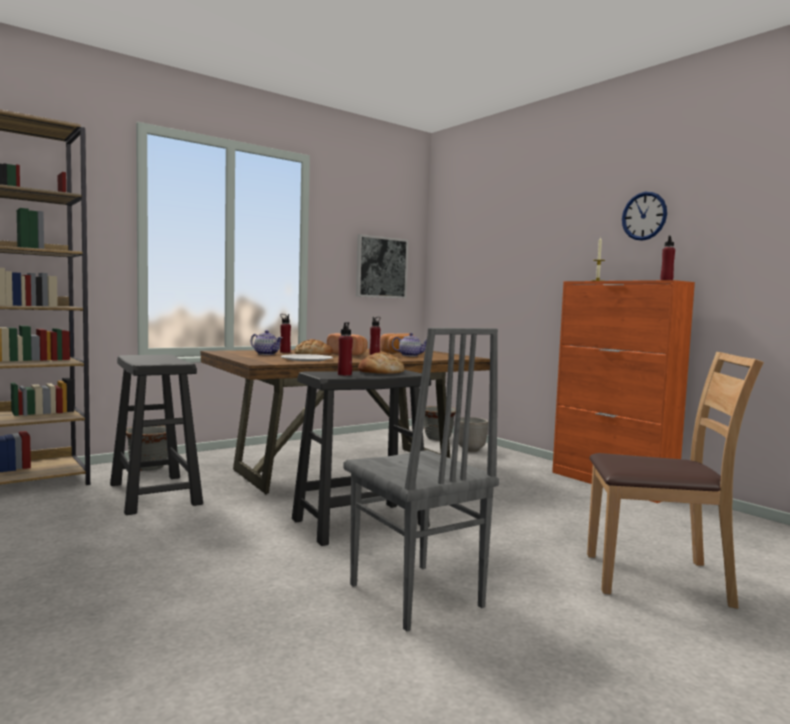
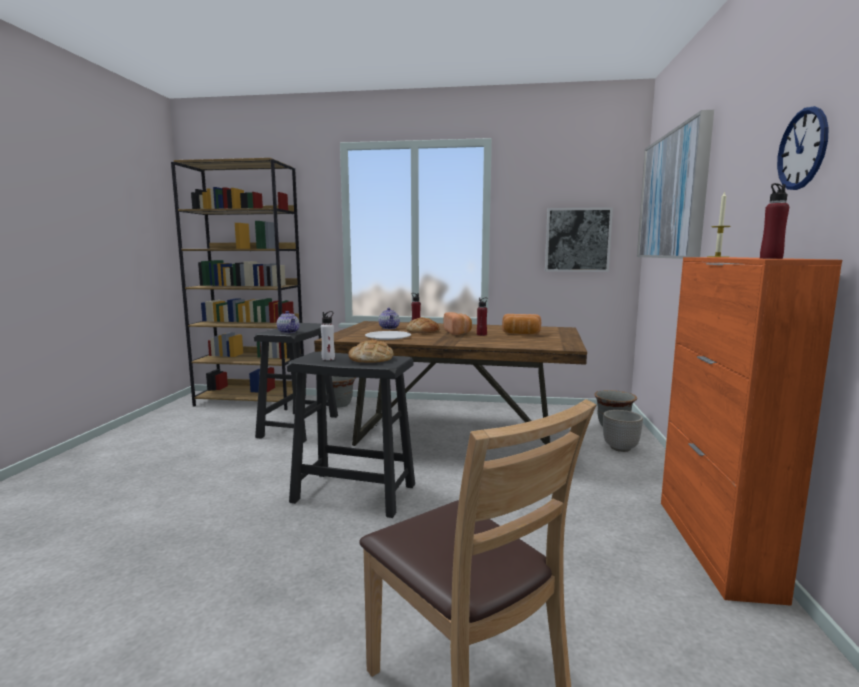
camera: 45 degrees right, 5 degrees up
(344, 374) = (328, 359): red bottle -> white bottle
(410, 355) = (510, 339): teapot -> teapot (289, 332)
(414, 596) = (240, 576): grey chair -> none
(481, 235) = (673, 196): none -> picture

